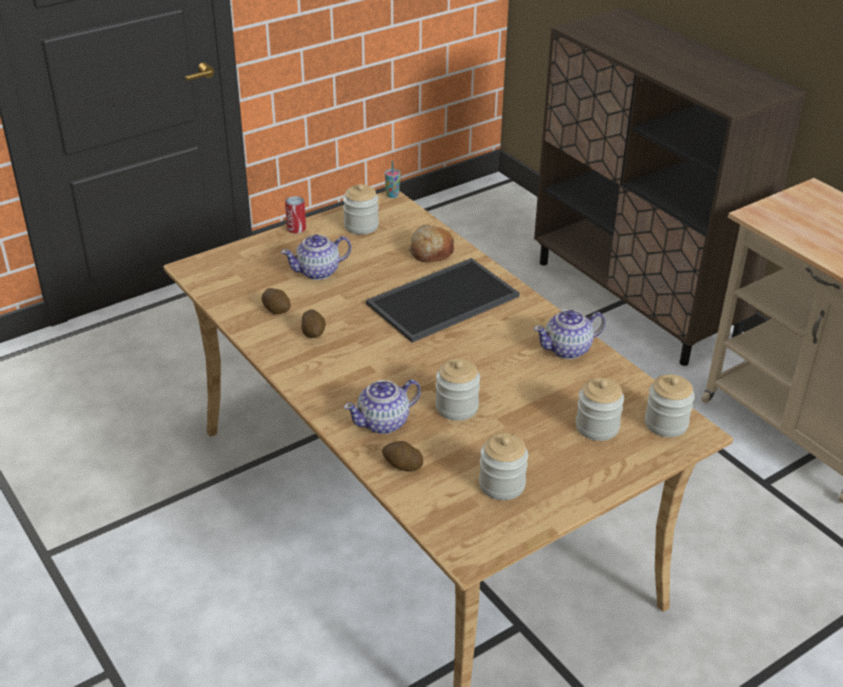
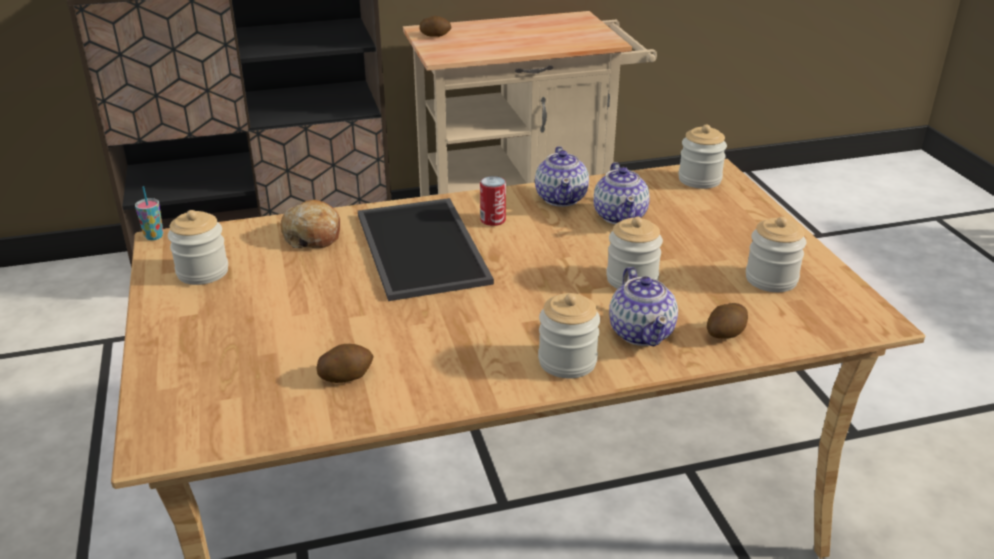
camera: 70 degrees left, 5 degrees down
(296, 228) = (151, 325): can -> can (493, 220)
(313, 333) = (425, 353): potato -> potato (435, 35)
(318, 272) = (281, 325): teapot -> teapot (620, 216)
(597, 427) = (693, 211): jar -> jar (567, 361)

